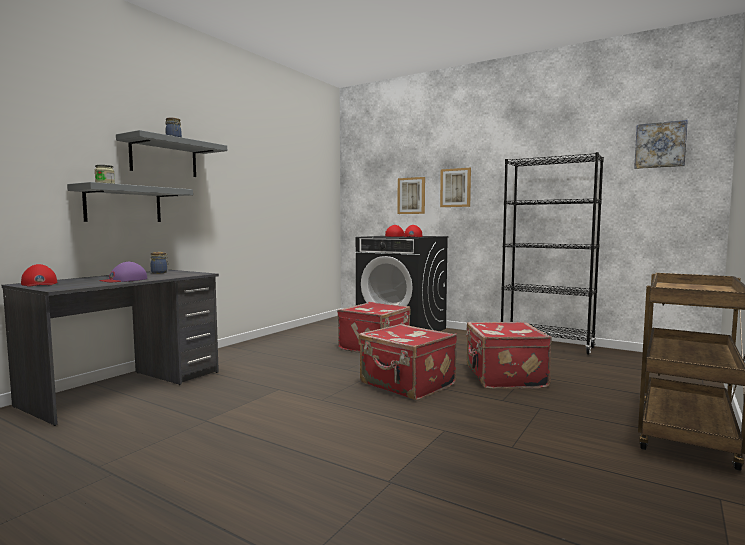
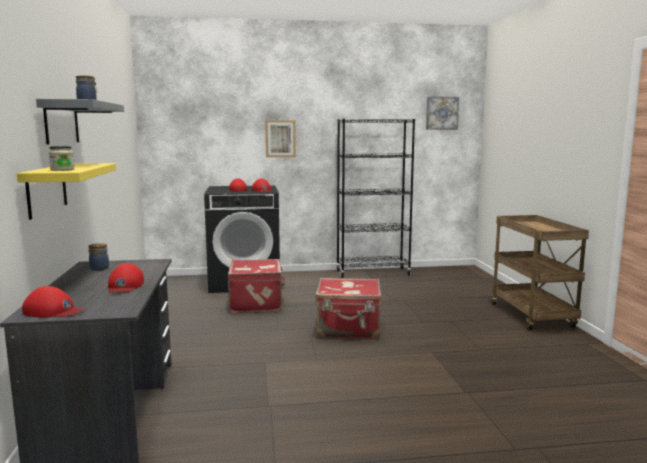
camera: 40 degrees left, 5 degrees up
(123, 204) = (47, 189): grey shelf -> yellow shelf
(124, 280) = (125, 286): purple cap -> red cap
(411, 195) = (232, 145): picture -> none
(503, 377) = (394, 305): red suitcase -> none

